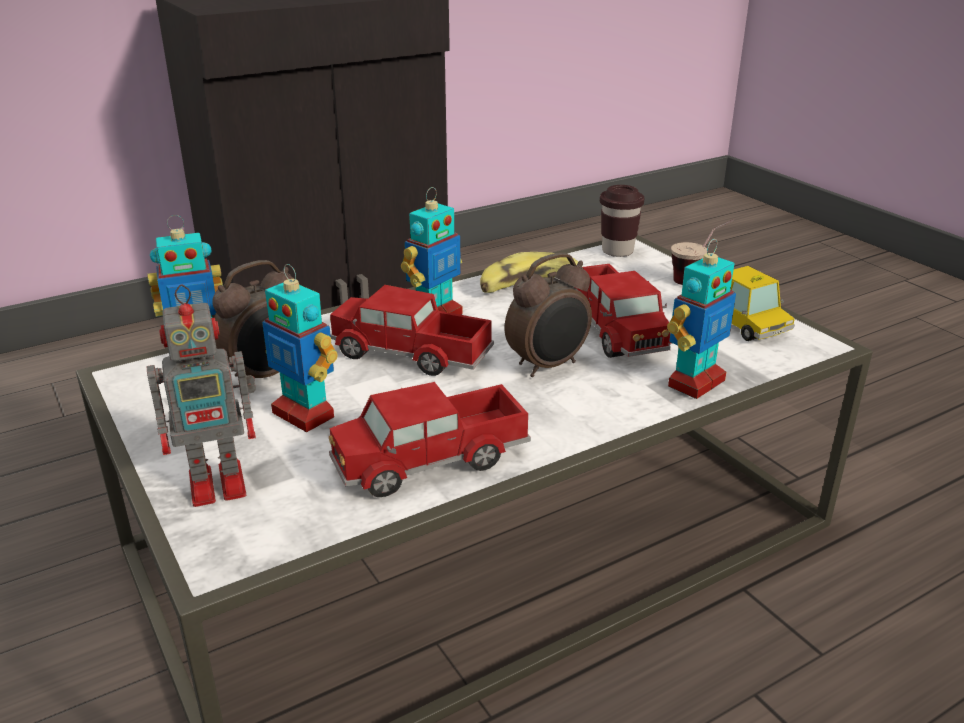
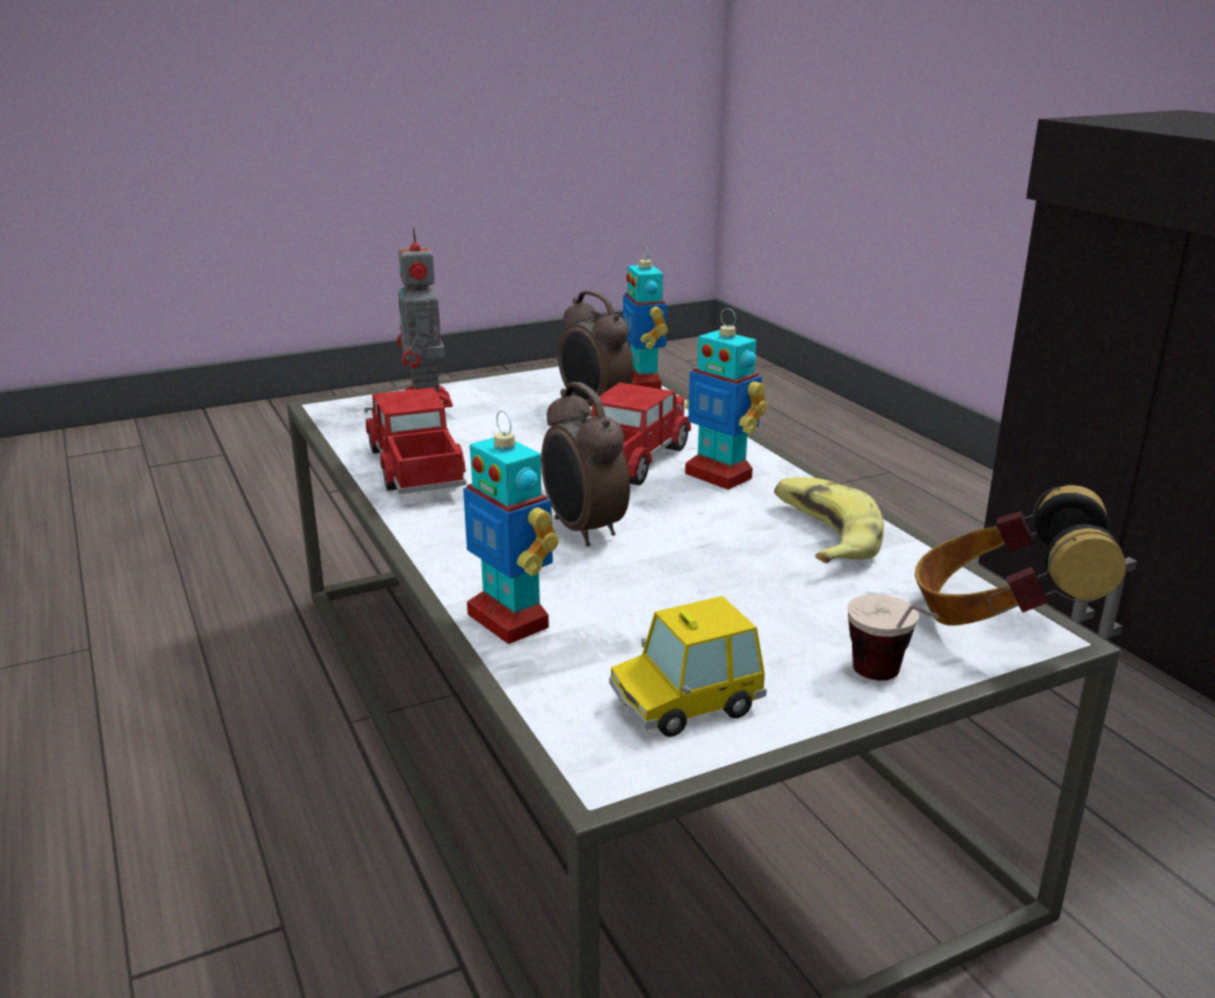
camera: 95 degrees right, 5 degrees down
(304, 414) = (517, 423): toy robot -> none
(614, 329) = (680, 582): toy truck -> none
(617, 251) = (1001, 619): brown cup -> headphones

